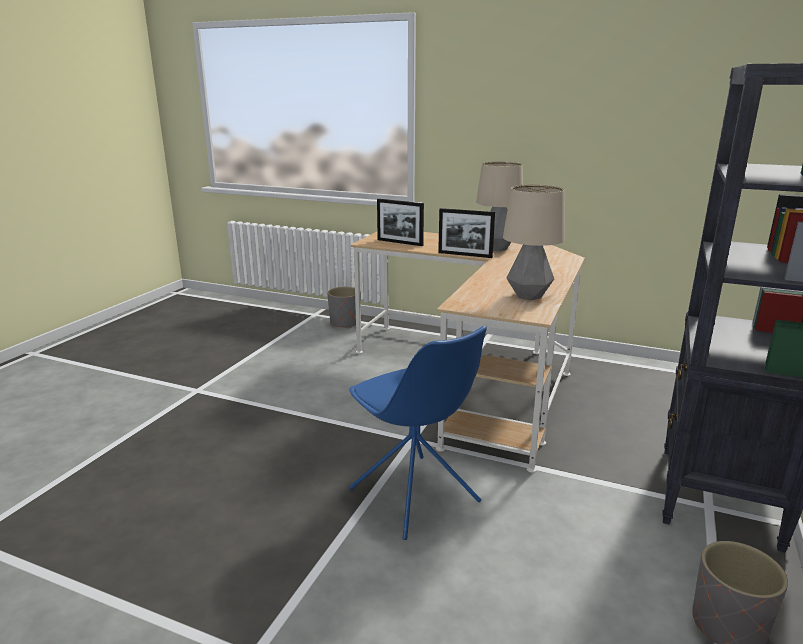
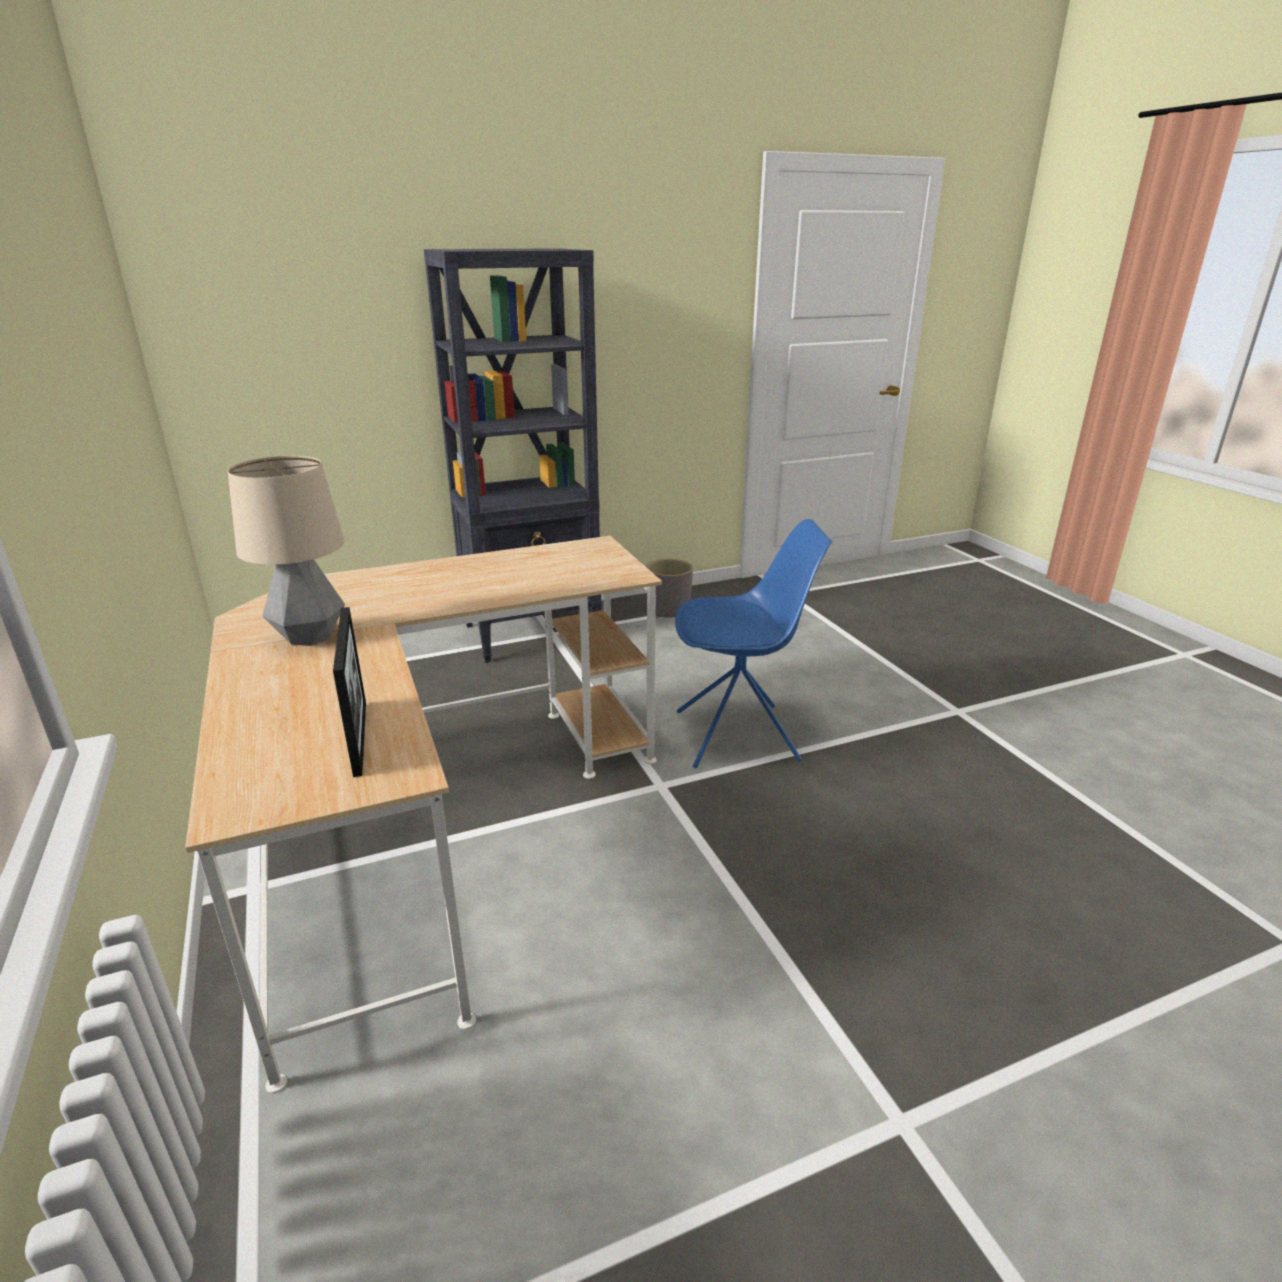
camera: 135 degrees left, 5 degrees up
(345, 323) = (288, 1220): grey planter -> none
(415, 497) = (739, 736): blue chair -> blue chair turned 75 degrees clockwise
(465, 255) = (389, 645): picture frame -> none
(528, 296) = (540, 559): table lamp -> none

